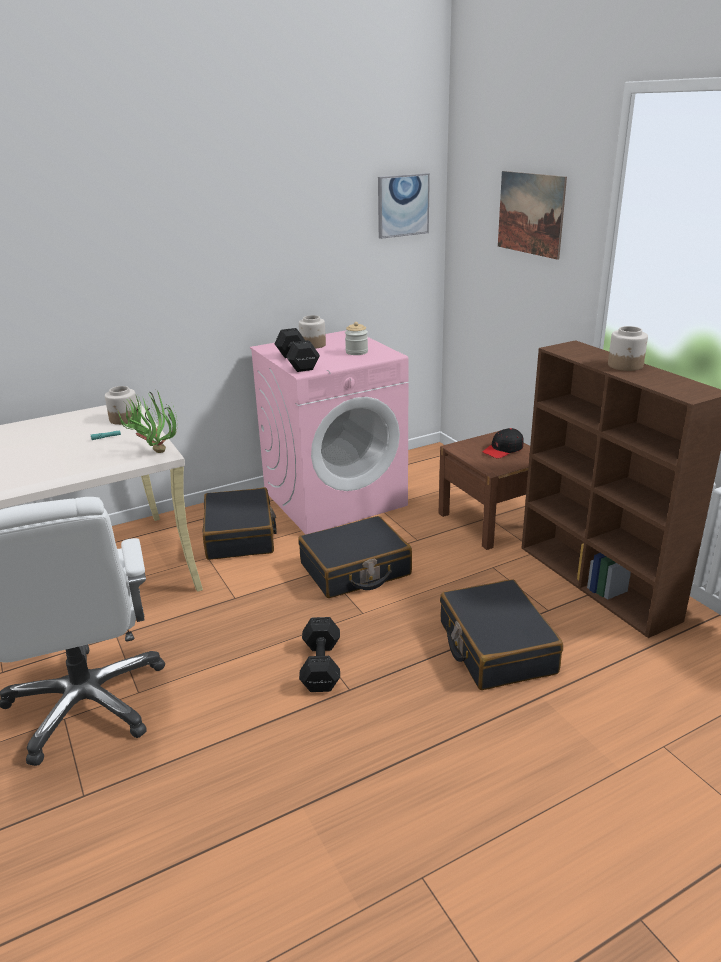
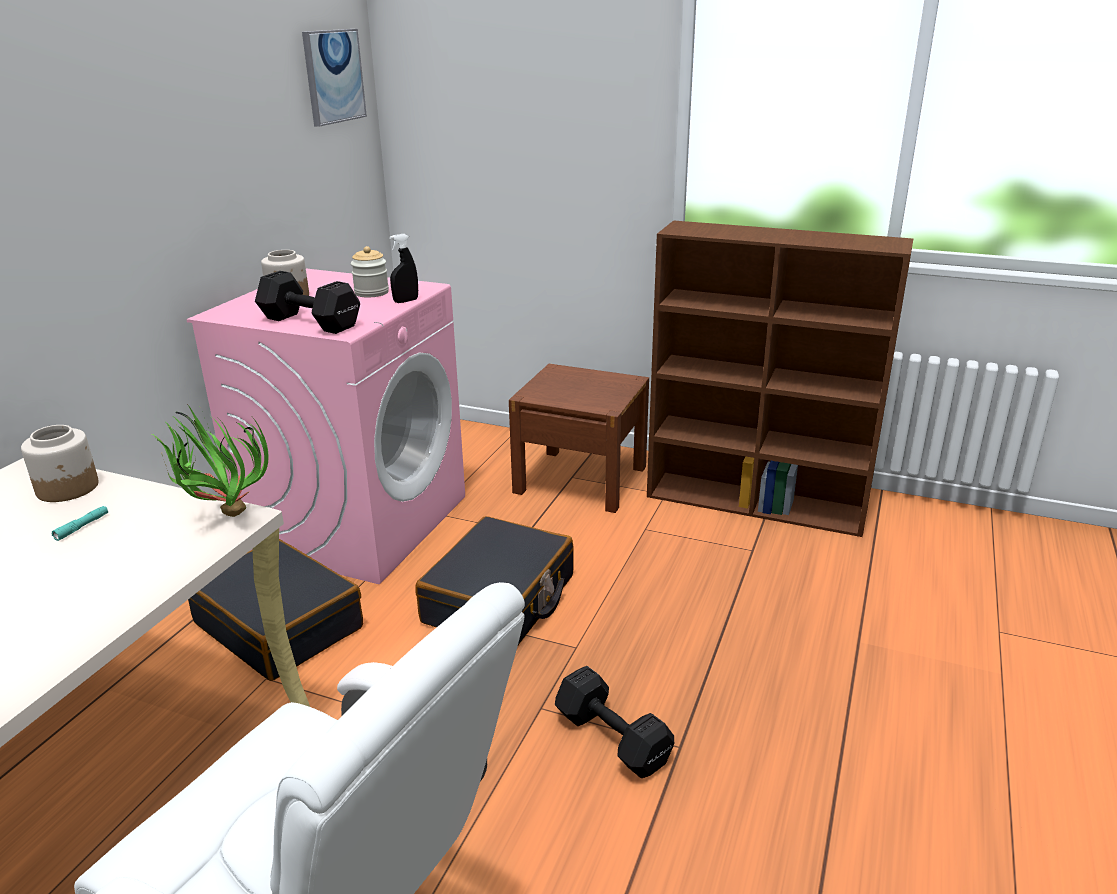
camera: 40 degrees left, 0 degrees up
(364, 361) = (406, 301): none -> black spray bottle
(495, 647) = (757, 613): black suitcase -> none
(503, 450) = (584, 383): black cap -> none
(530, 214) = (544, 72): picture -> none
(625, 365) = (777, 233): jar -> none

